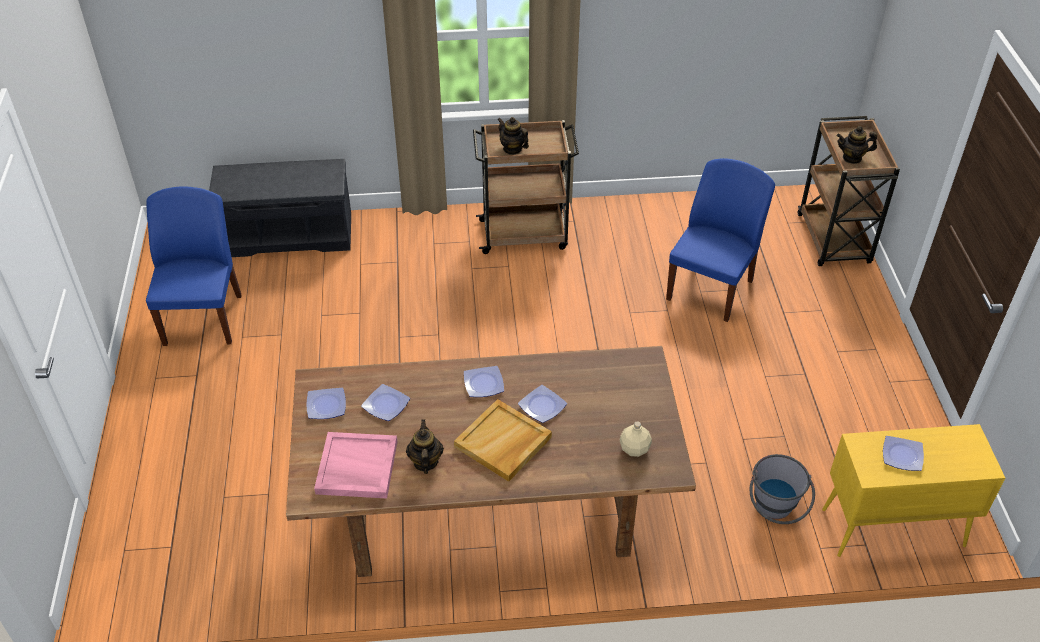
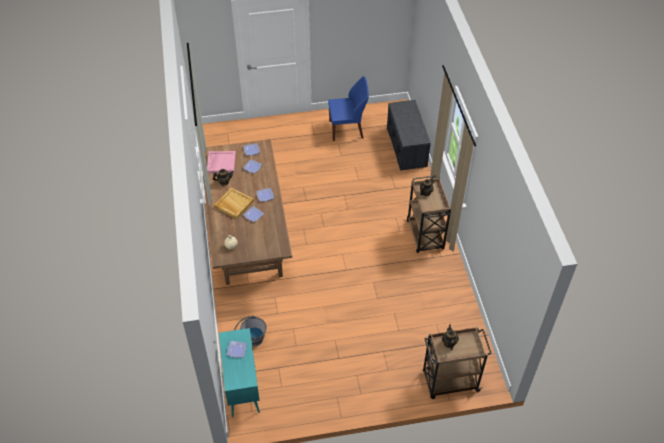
camera: 85 degrees right, 5 degrees up
(711, 288) = (397, 318): blue chair -> none
(891, 528) = (242, 386): yellow cabinet -> turquoise cabinet

